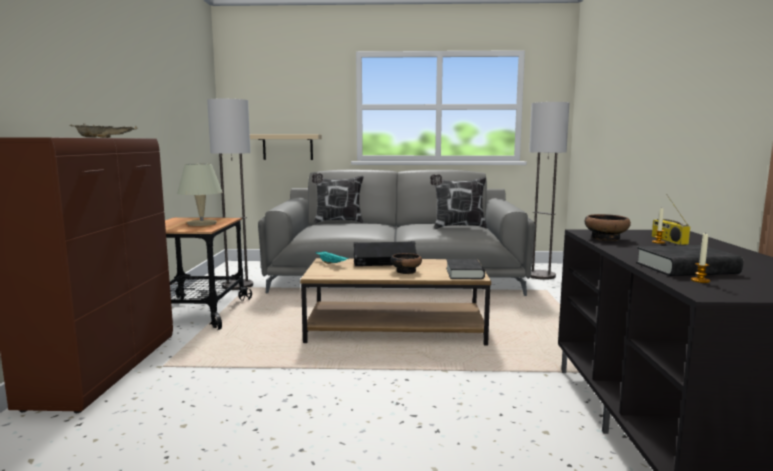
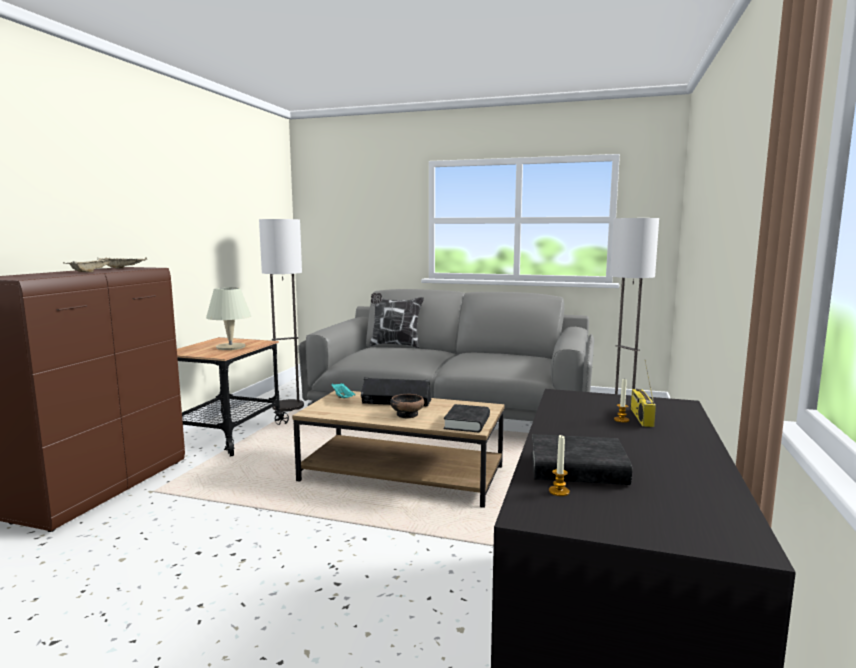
camera: 15 degrees right, 0 degrees up
(287, 147) = (359, 262): beige shelf -> none
(458, 227) = (513, 361): pillow -> none
(606, 238) = (567, 408): bowl -> none

